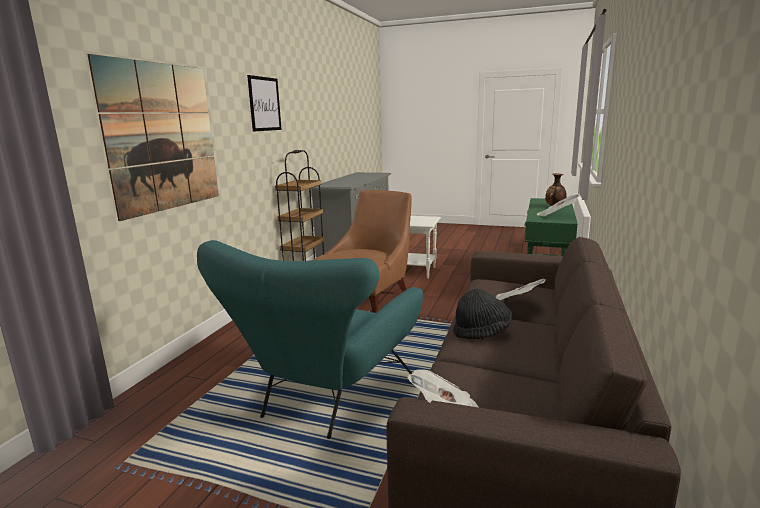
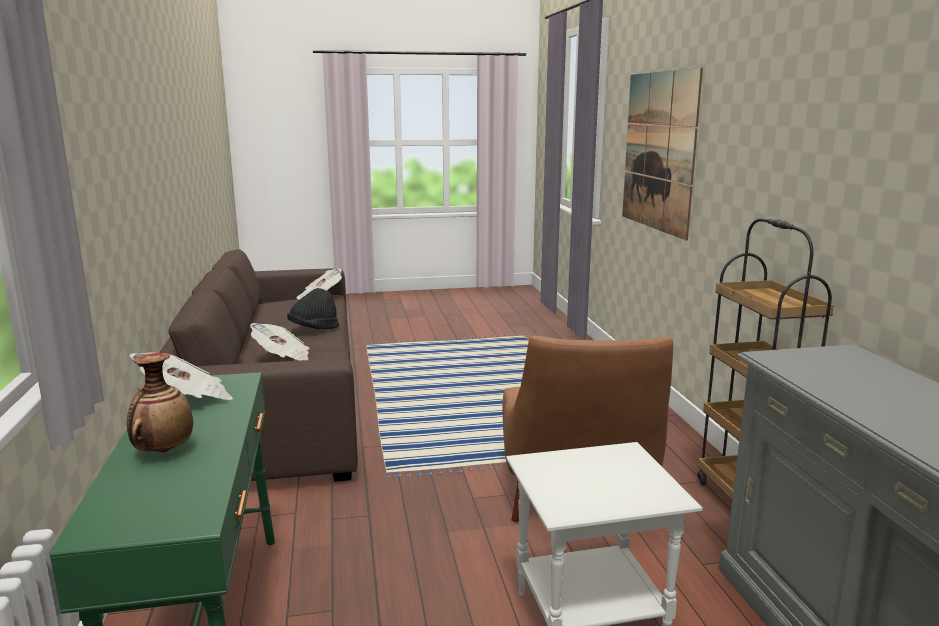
camera: 150 degrees right, 0 degrees up
(264, 104) = (791, 115): picture -> none
(324, 396) = (453, 378): turquoise armchair -> none

